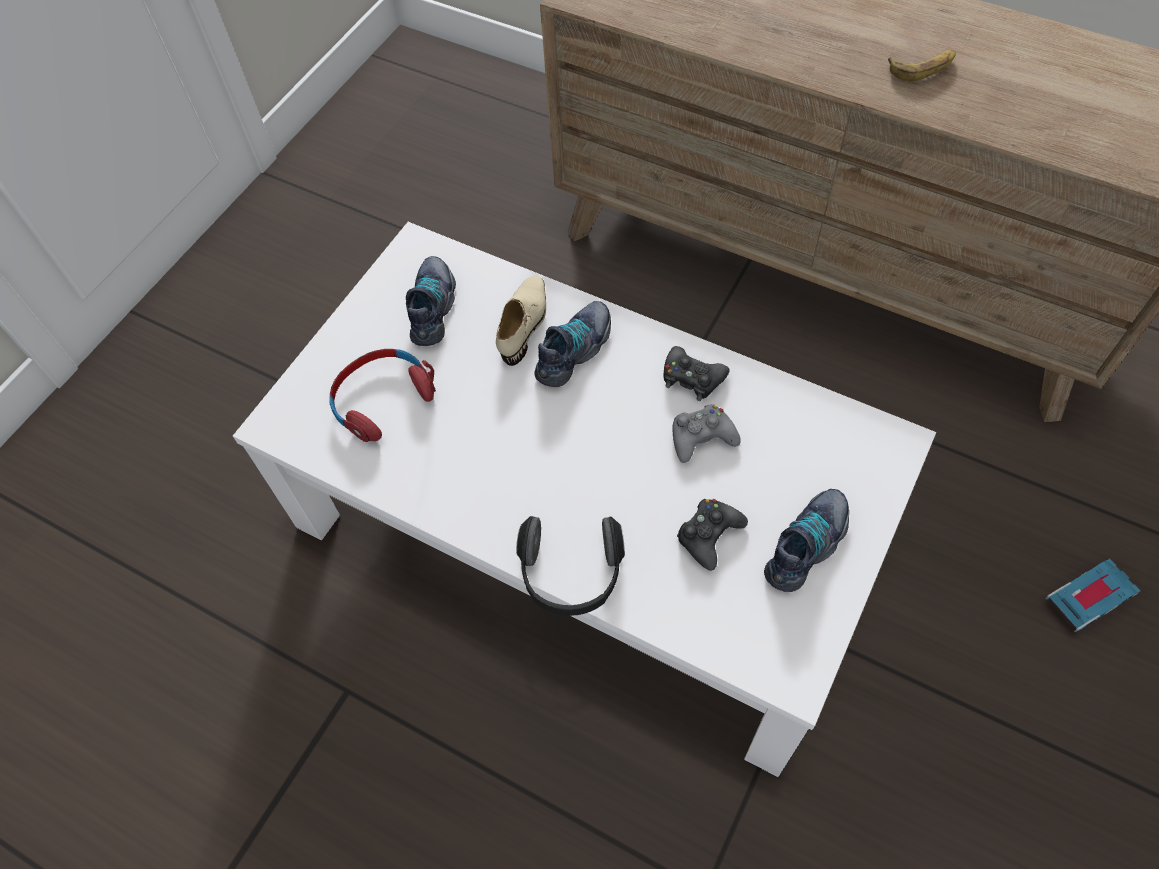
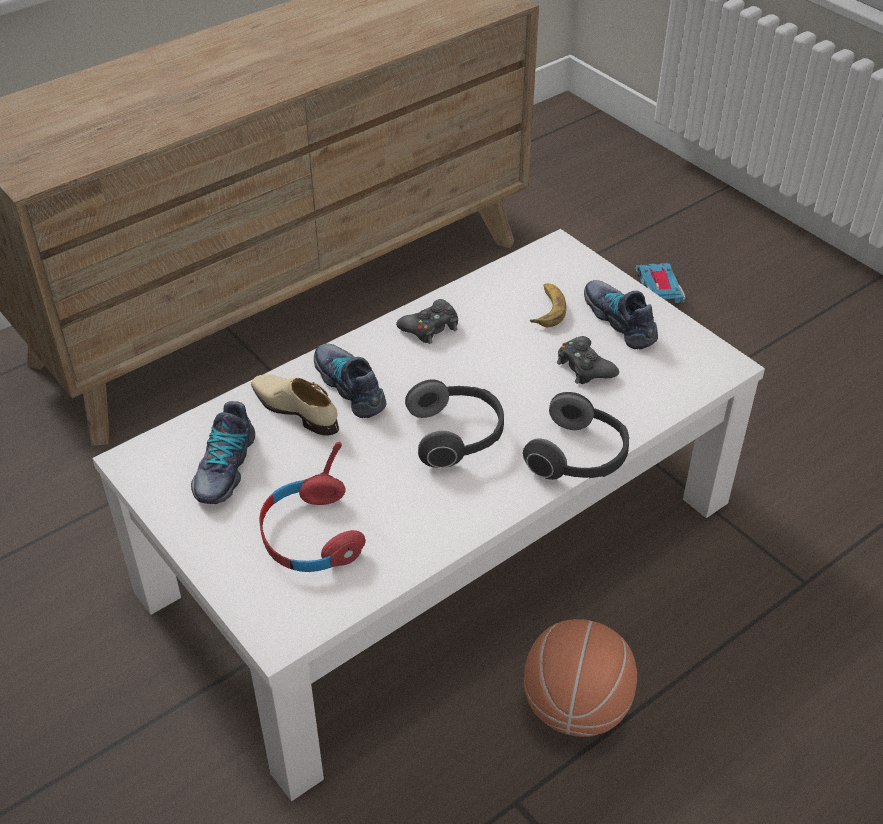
camera: 70 degrees left, 15 degrees down
(433, 307) = (223, 468): shoe -> shoe turned 105 degrees counterclockwise
(456, 707) = (575, 708): none -> basketball
(550, 459) = (457, 436): none -> headphones
(701, 437) = (491, 341): grey game controller -> none
(922, 68) = (304, 54): banana -> banana (547, 309)

